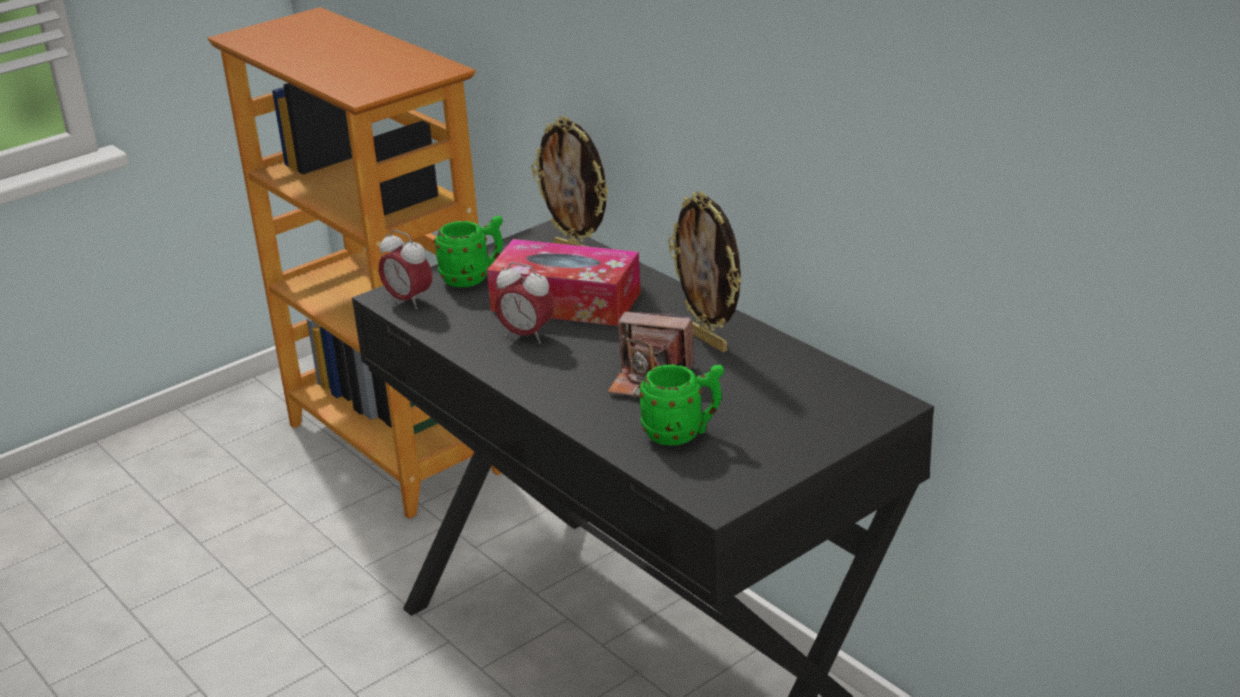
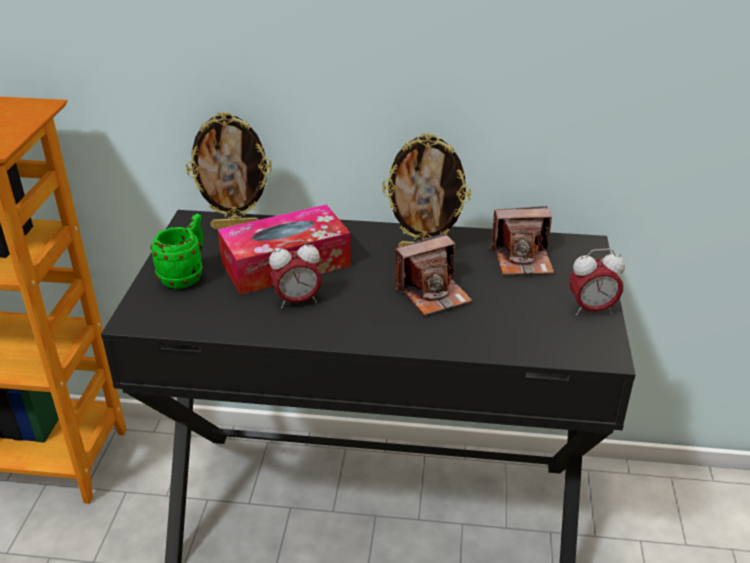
camera: 45 degrees left, 5 degrees up
(408, 300) = (158, 315): alarm clock -> alarm clock (591, 309)
(683, 433) = (512, 320): green mug -> none
(793, 388) = (522, 259): none -> camera

